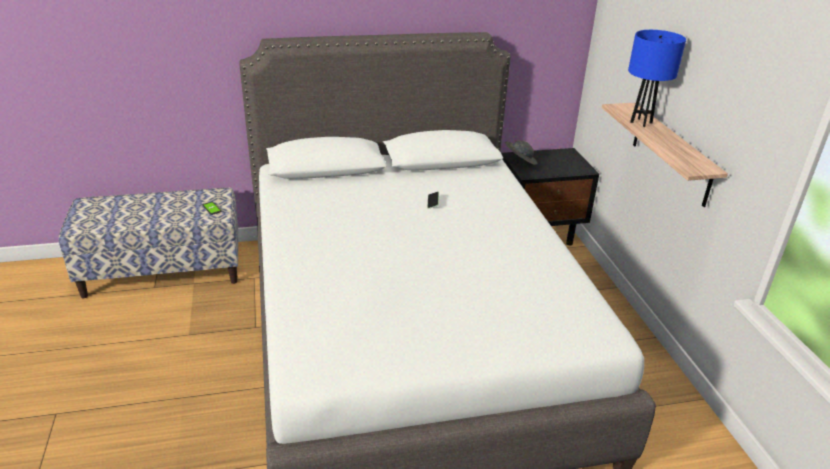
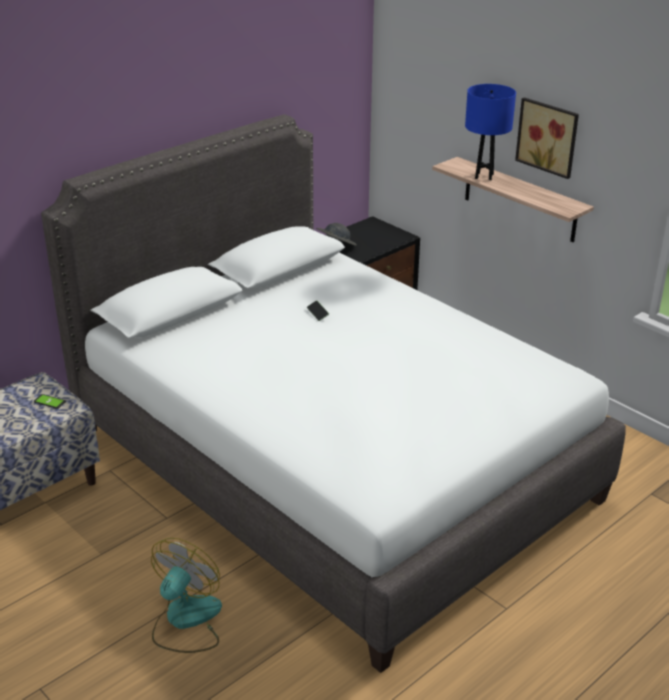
camera: 30 degrees left, 0 degrees up
(190, 411) = (186, 621): none -> fan
(705, 92) = (549, 136): none -> picture

